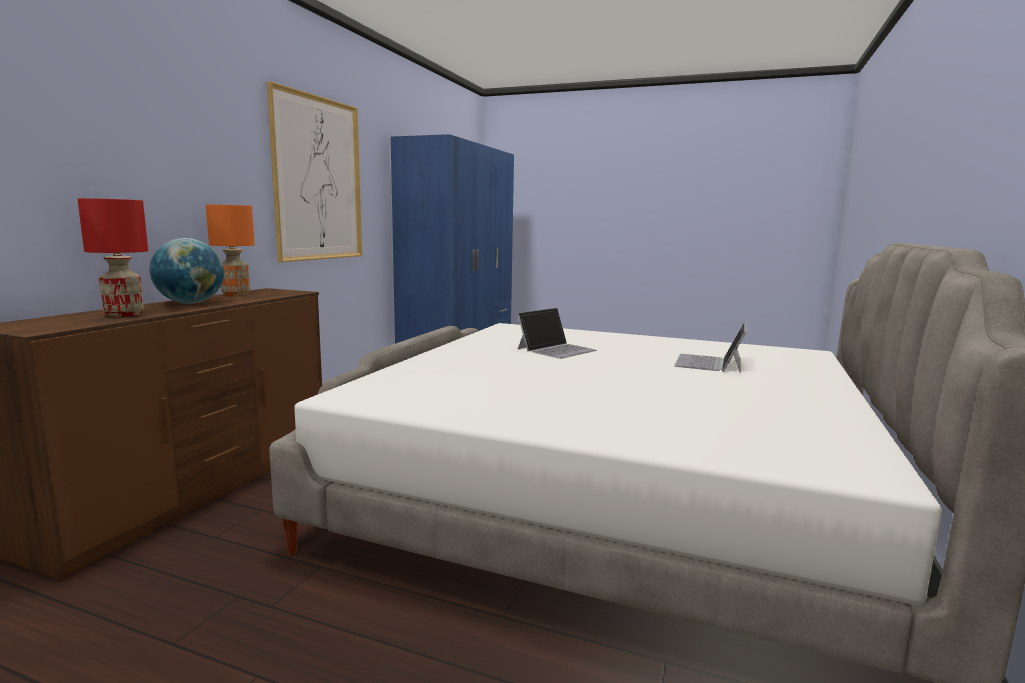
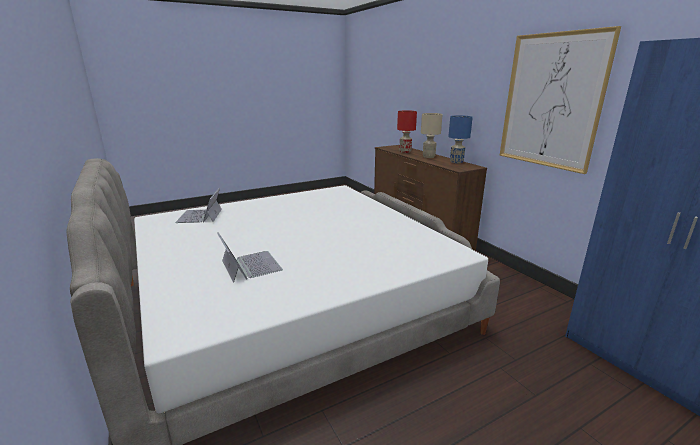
camera: 130 degrees right, 10 degrees up
(191, 303) = (429, 157): globe -> beige table lamp
(236, 294) = (456, 162): orange table lamp -> blue table lamp
(557, 349) = (356, 239): laptop -> laptop (200, 216)

